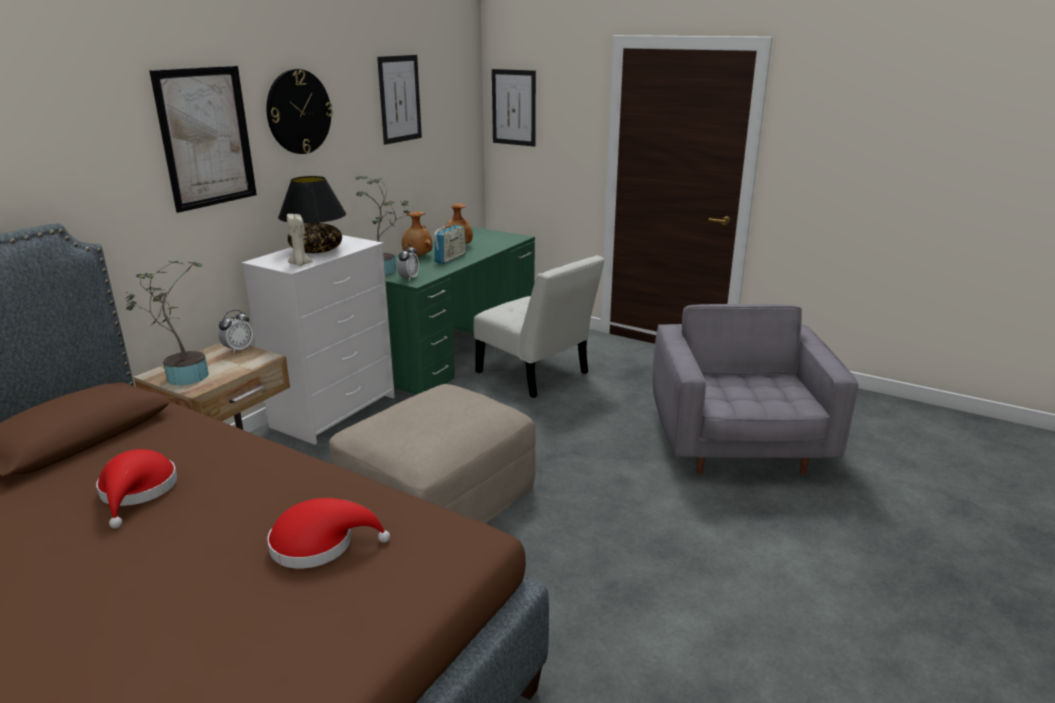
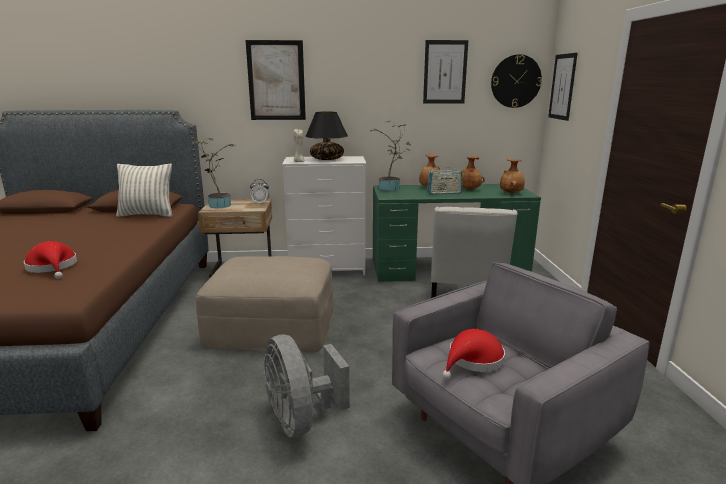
camera: 55 degrees right, 5 degrees down
(137, 491) = (93, 228): red hat -> red hat (473, 360)
(146, 434) = (147, 215): none -> pillow
(298, 112) = (347, 72): wall clock -> wall clock (515, 81)
(408, 278) = (389, 195): alarm clock -> none
(503, 239) = (511, 193): none -> brown vase
(645, 535) = (301, 420): none -> grey fan

